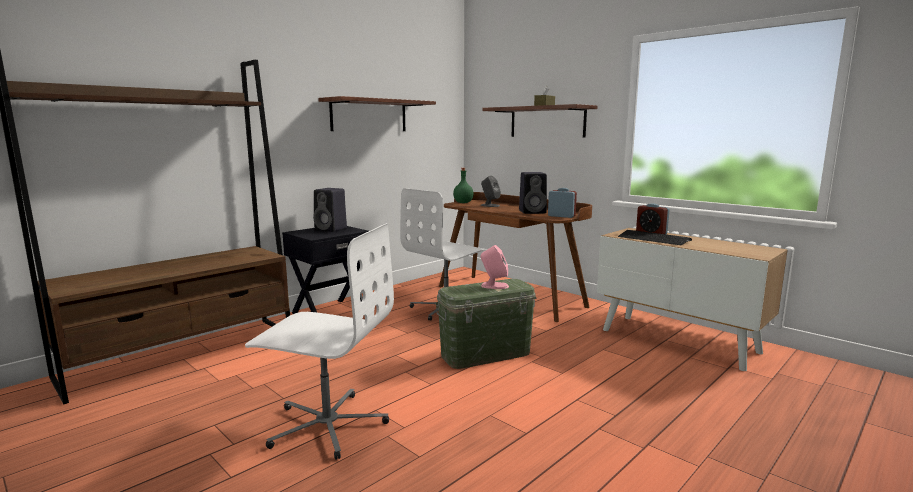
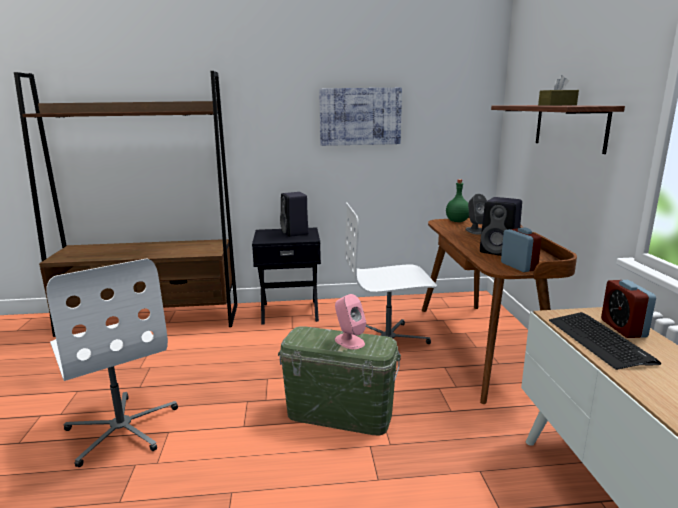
camera: 40 degrees right, 5 degrees up
(369, 115) = (360, 116): shelf -> picture

